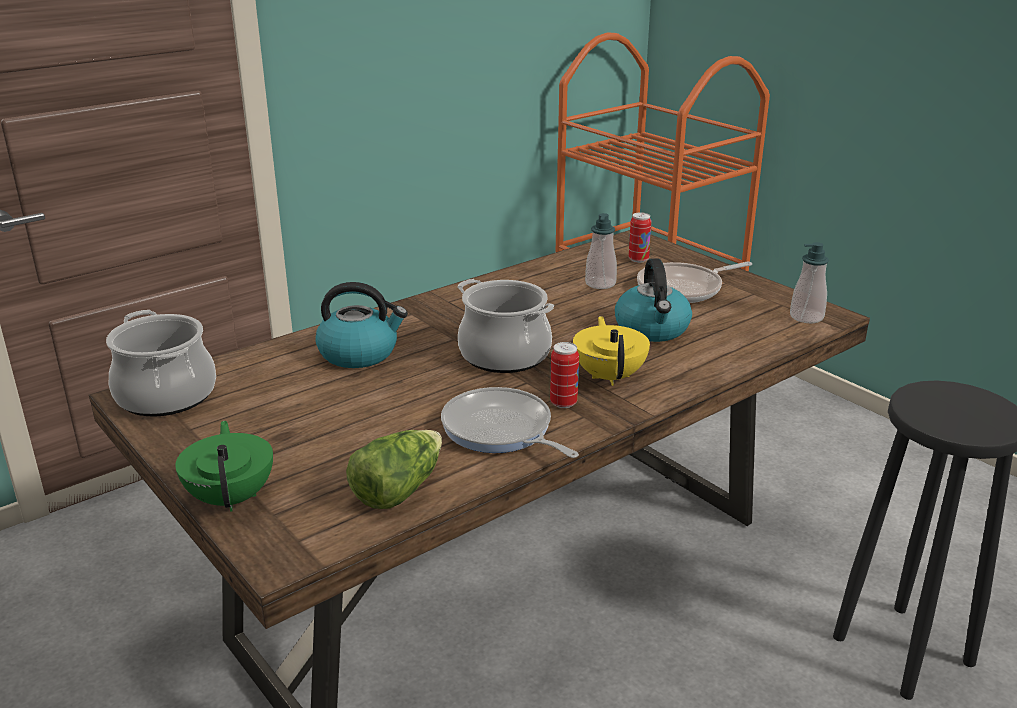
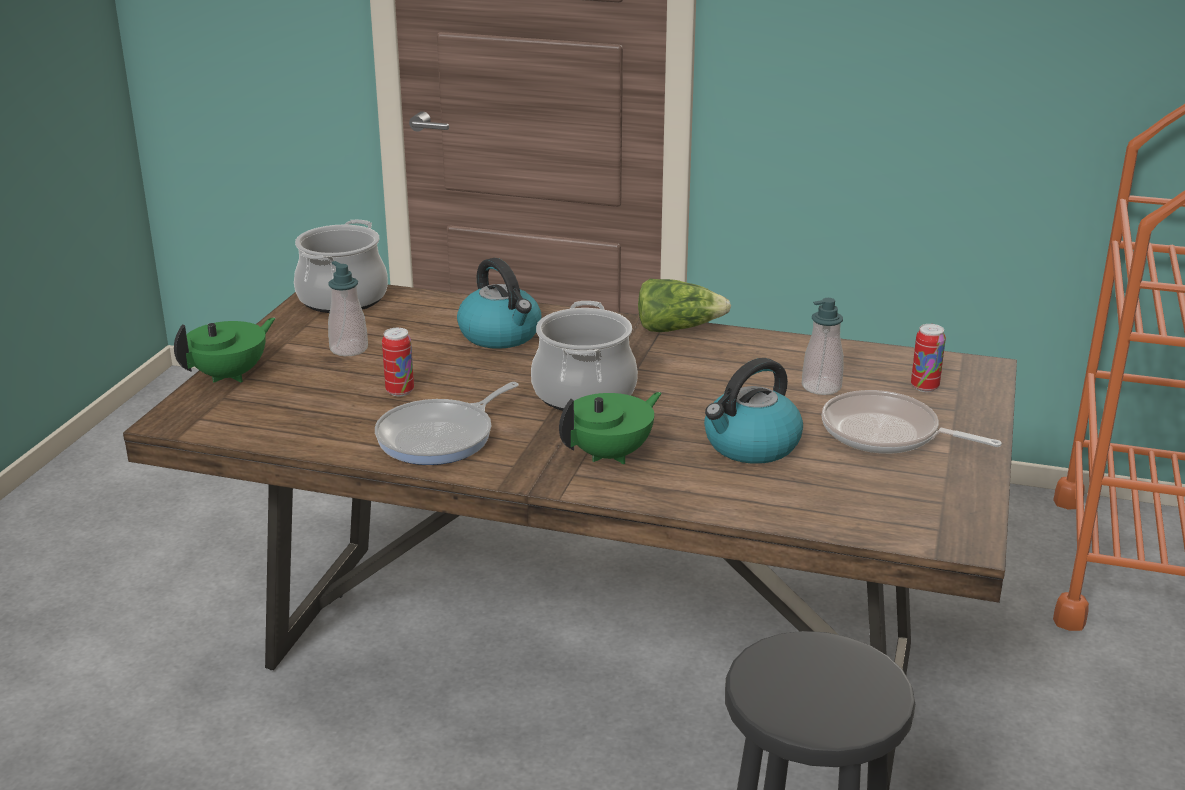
camera: 55 degrees right, 0 degrees up
(398, 489) = (302, 428): lettuce -> lettuce (677, 328)
(500, 430) = (441, 437): frying pan -> frying pan turned 150 degrees counterclockwise
(563, 403) = (527, 449): can -> can (400, 391)
(610, 376) = (610, 454): yellow teapot -> green teapot
(806, 317) = (931, 526): soap dispenser -> soap dispenser (349, 349)

